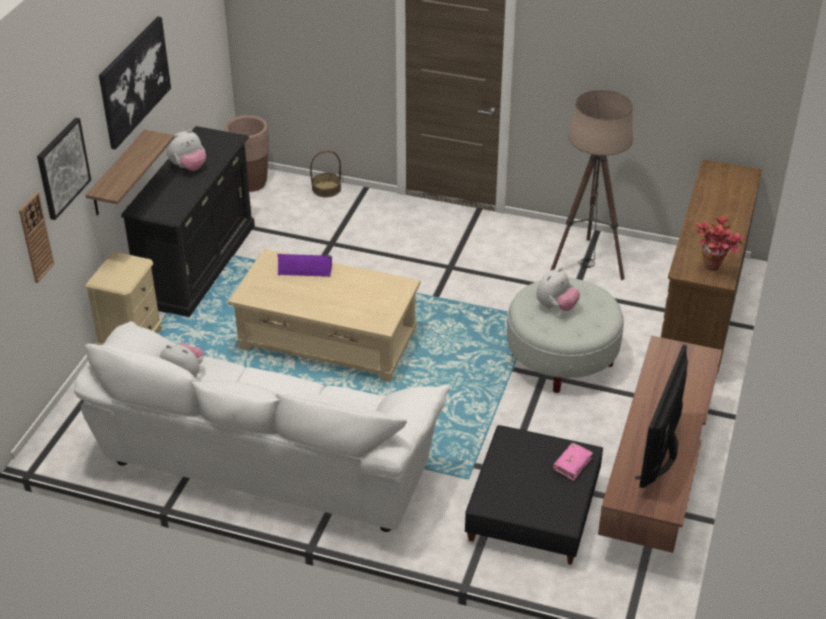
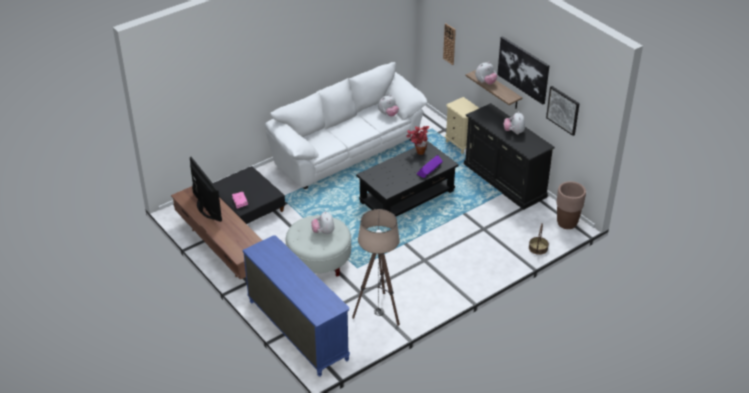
camera: 125 degrees right, 0 degrees up
(62, 168) = (471, 41): picture -> picture (563, 110)
(128, 173) = (485, 82): none -> plush toy
(327, 340) = (407, 196): beige coffee table -> black coffee table
(701, 313) = (297, 330): brown dresser -> blue dresser
(714, 270) = (261, 252): potted plant -> potted plant (417, 152)

